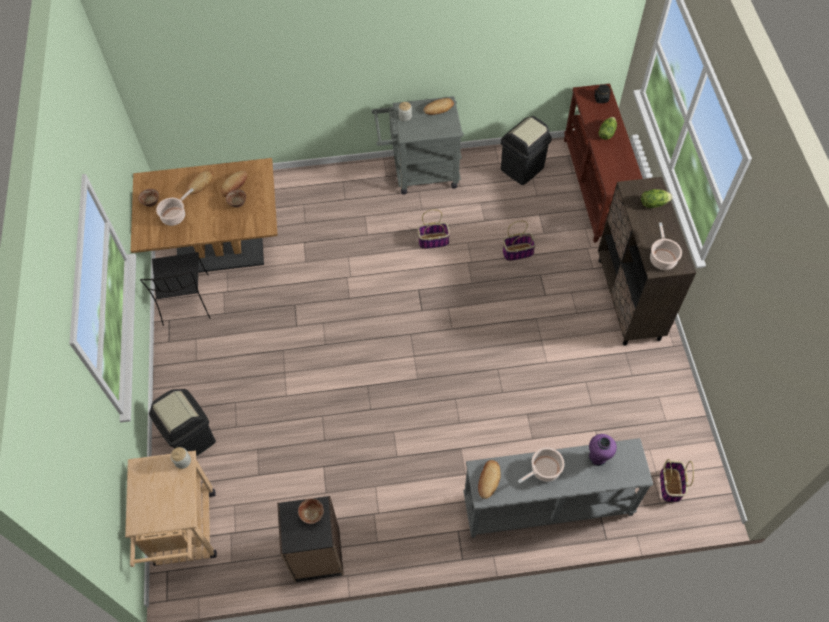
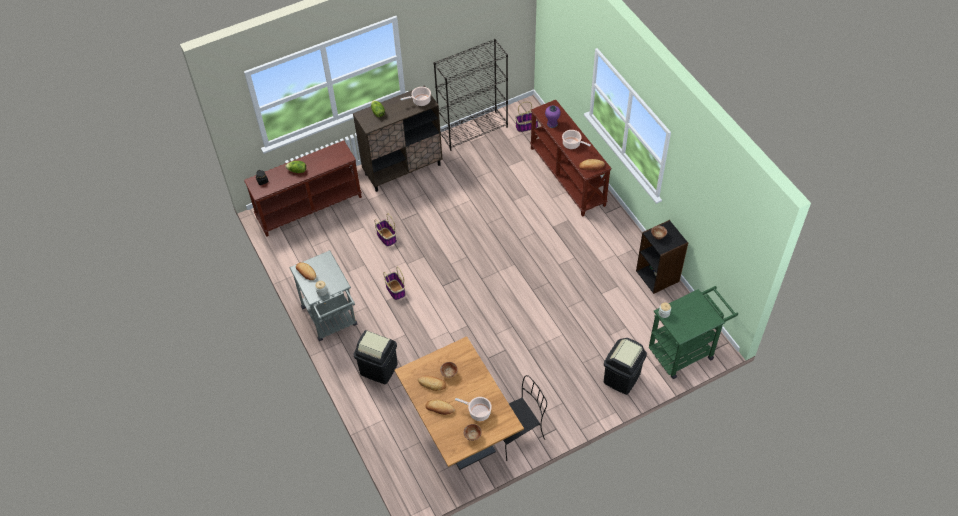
camera: 110 degrees left, 5 degrees down
(185, 535) = (685, 350): beige cart -> green cart
(522, 169) = (304, 255): black trash can -> black trash can (379, 369)
(547, 506) = (568, 176): grey console table -> brown console table
(681, 408) = (473, 130): none -> black bookcase

